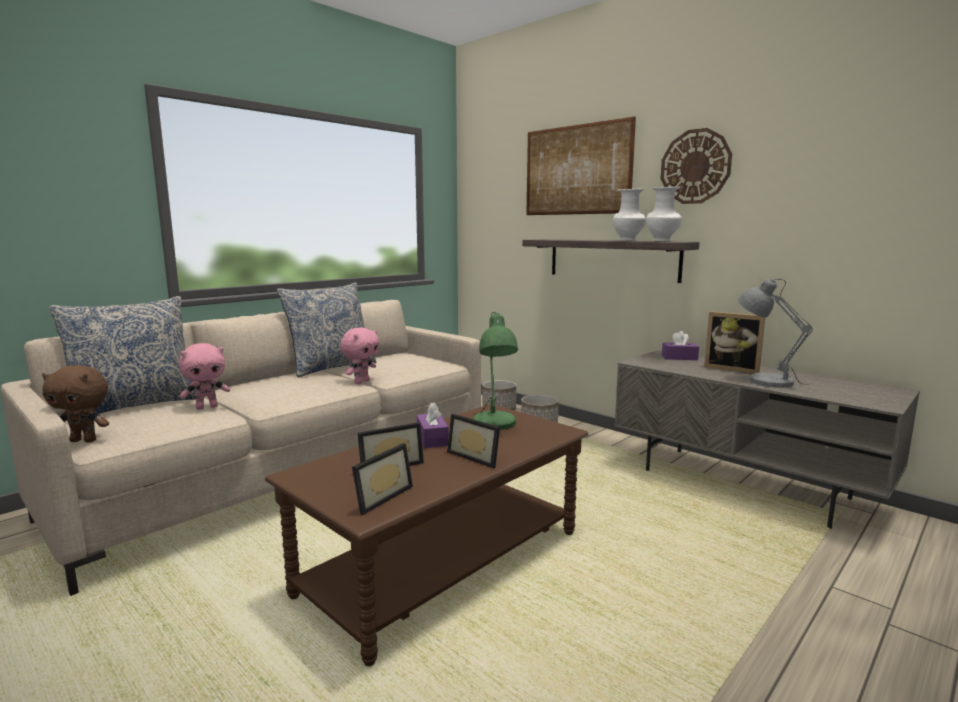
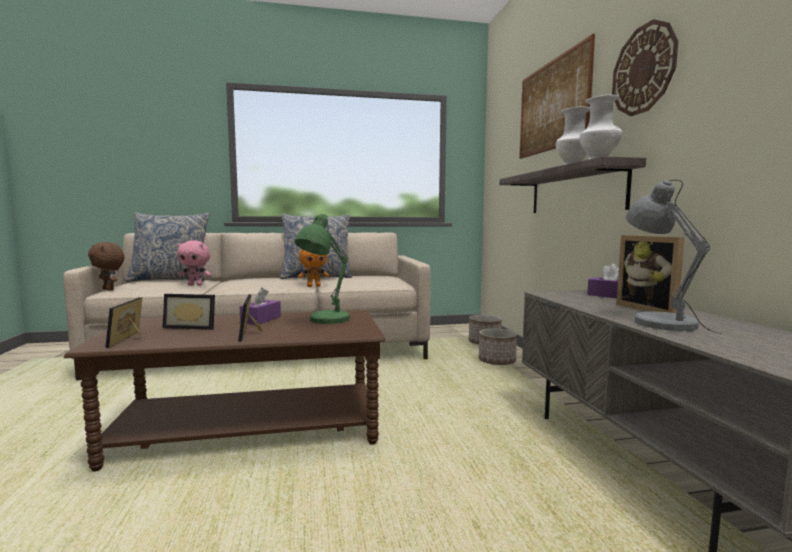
camera: 35 degrees right, 5 degrees down
(361, 382) = (314, 286): pink plush toy -> orange plush toy
(379, 497) = (133, 339): picture frame -> picture frame turned 105 degrees clockwise

